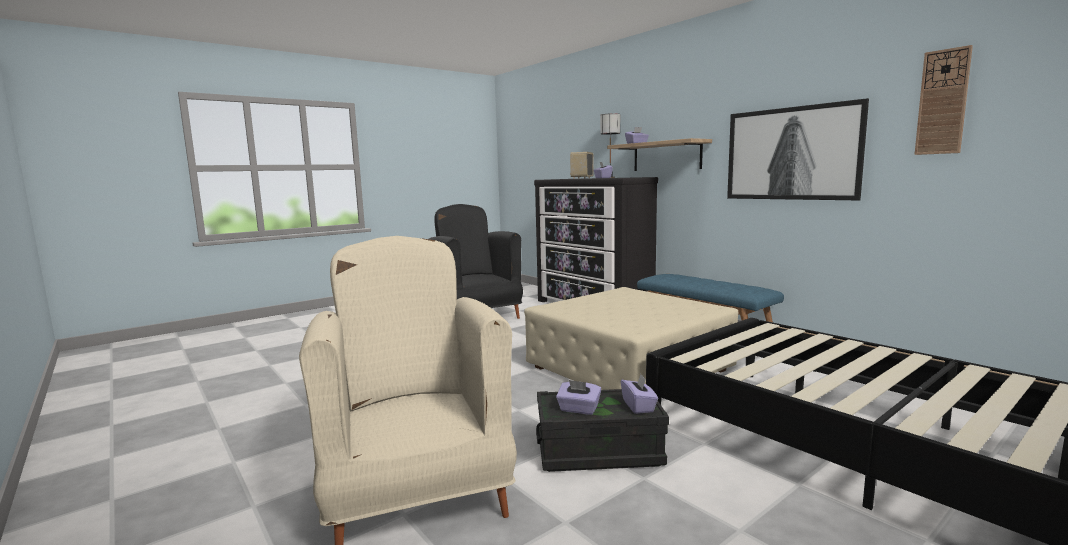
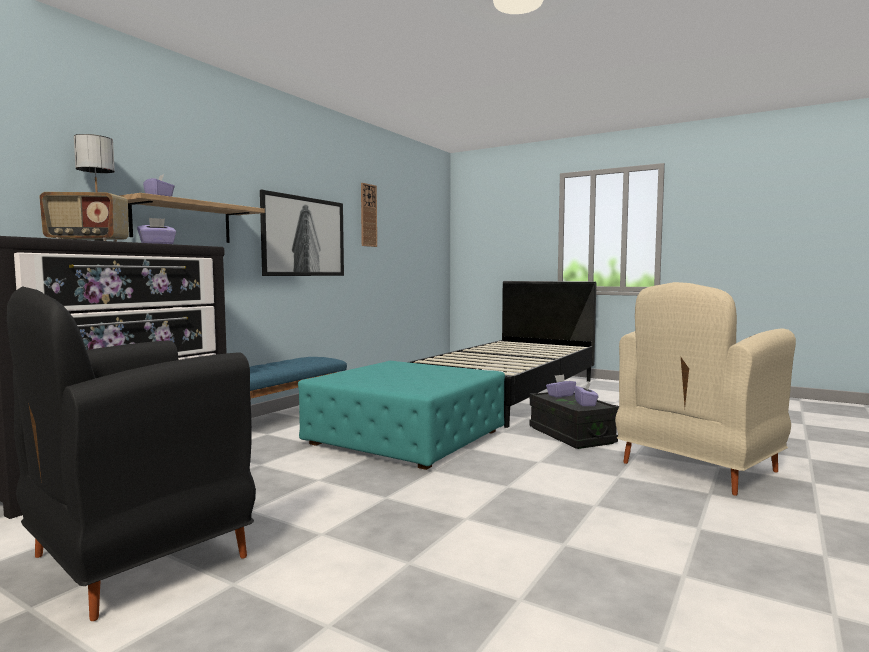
camera: 110 degrees left, 5 degrees down
(628, 369) = (407, 437): beige ottoman -> turquoise ottoman

